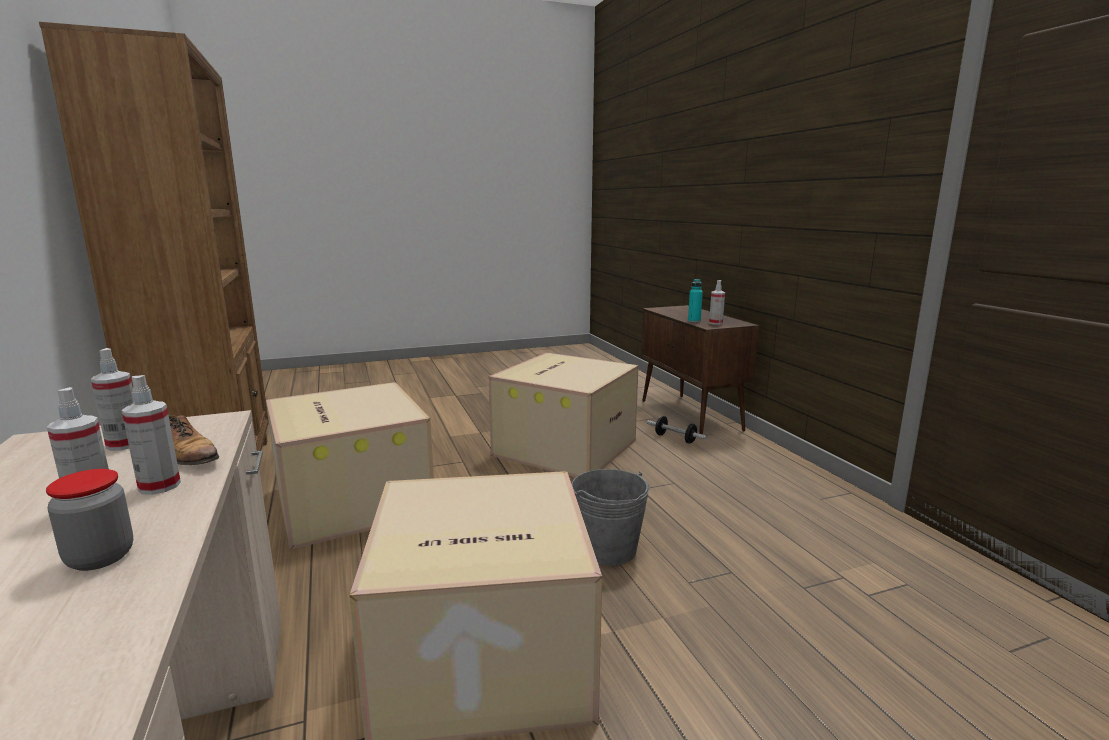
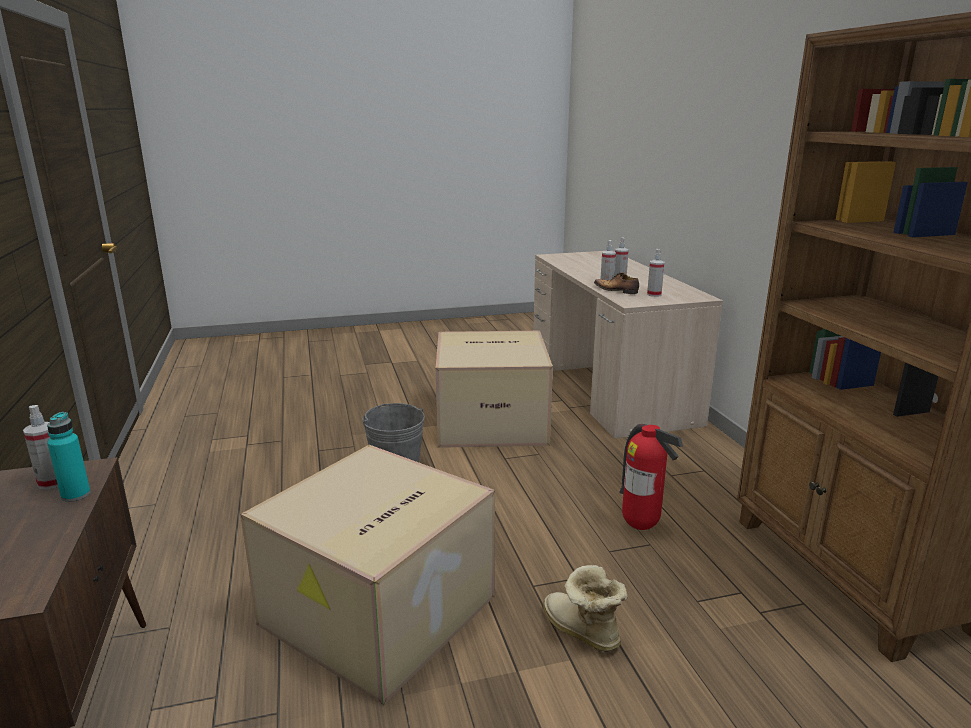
camera: 175 degrees left, 5 degrees up
(100, 558) = (592, 272): jar -> none
(350, 500) = (641, 526): cardboard box -> fire extinguisher
(439, 444) = (580, 632): none -> boot
(675, 439) = (188, 625): dumbbell -> none

